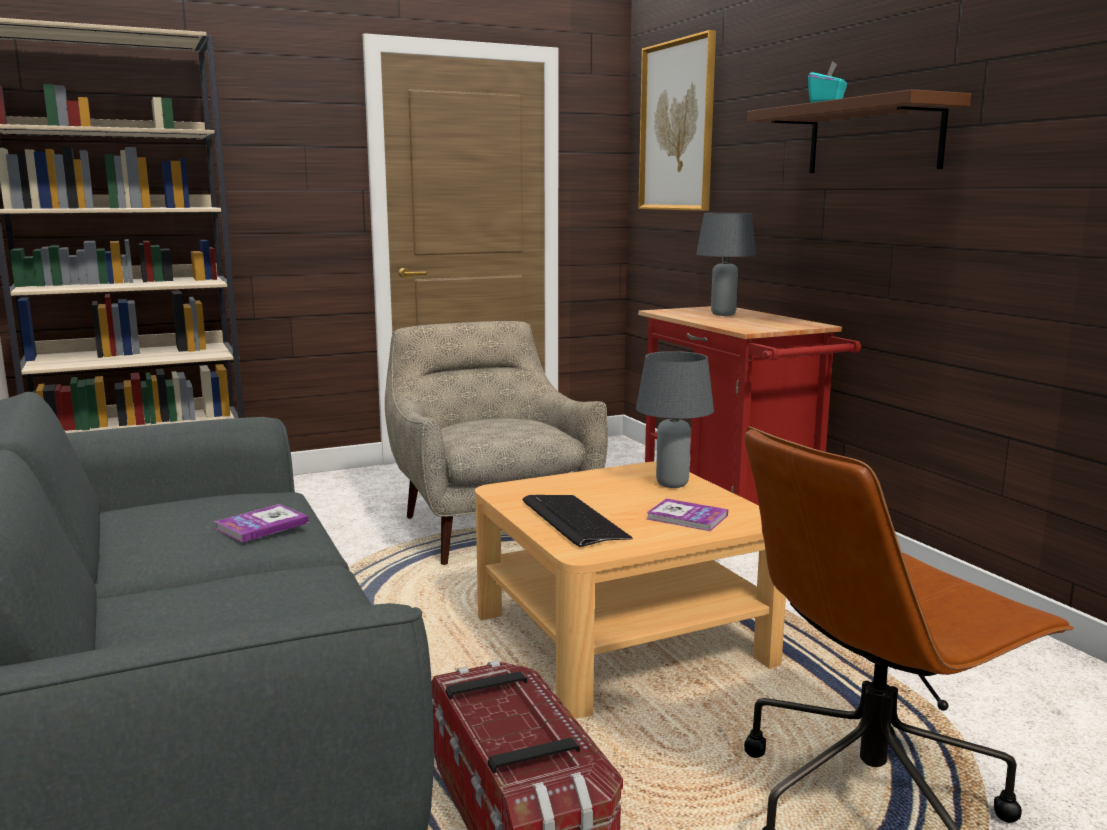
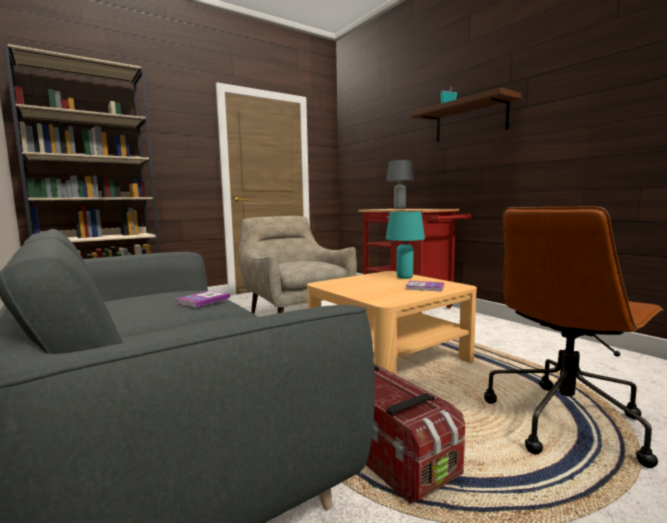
camera: 10 degrees left, 5 degrees down
(573, 521) = (369, 292): keyboard -> none
(672, 484) = (404, 277): grey table lamp -> turquoise table lamp
(677, 126) = (364, 131): picture -> none

